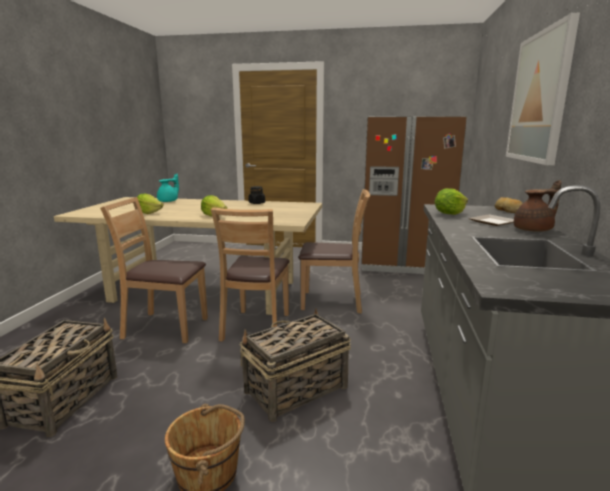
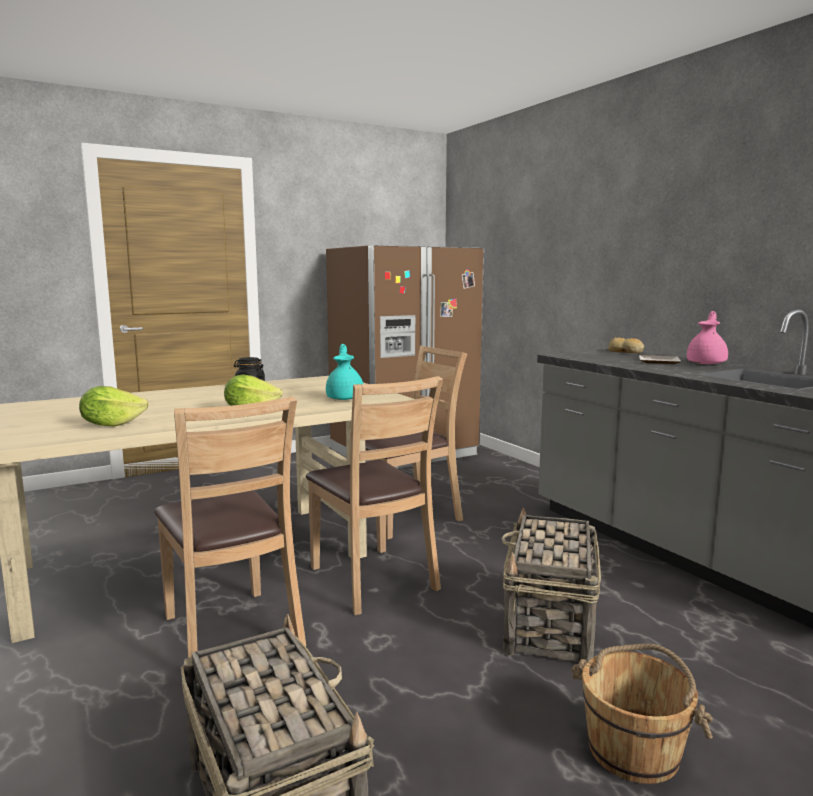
camera: 40 degrees left, 5 degrees down
(165, 327) = (231, 633): brown chair -> brown chair turned 90 degrees counterclockwise
(169, 201) = (72, 403): turquoise teapot -> turquoise teapot (345, 398)
(449, 214) = (599, 359): lettuce -> none
(534, 230) = (707, 363): brown teapot -> pink teapot
(539, 97) = (626, 228): picture -> none

